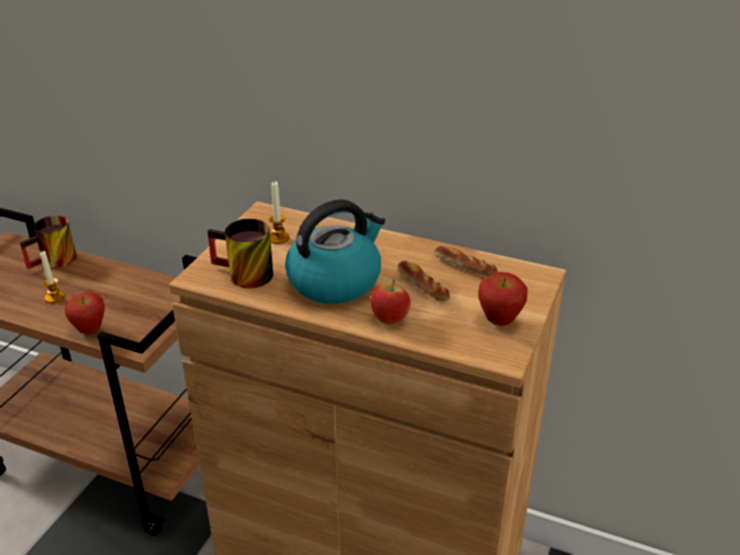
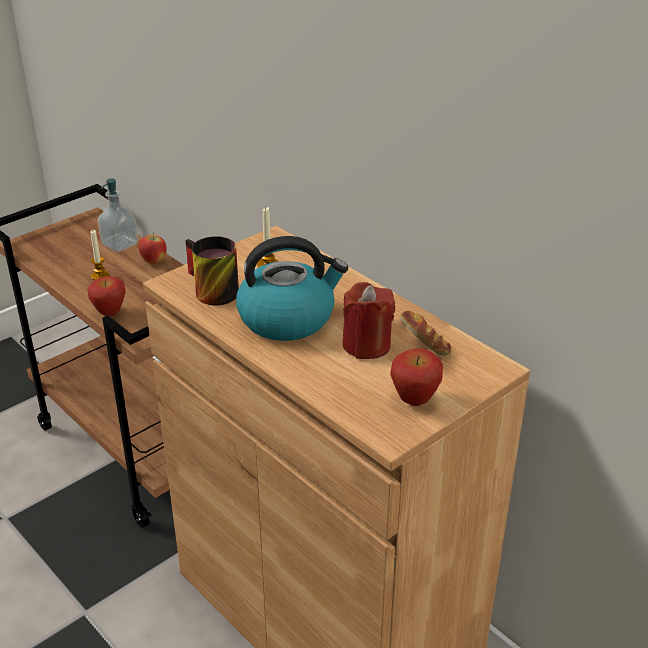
camera: 25 degrees right, 0 degrees up
(55, 262) = (120, 244): mug -> soap dispenser
(389, 320) = (308, 369): apple -> apple (154, 261)
(422, 285) = (366, 345): bread -> red candle

